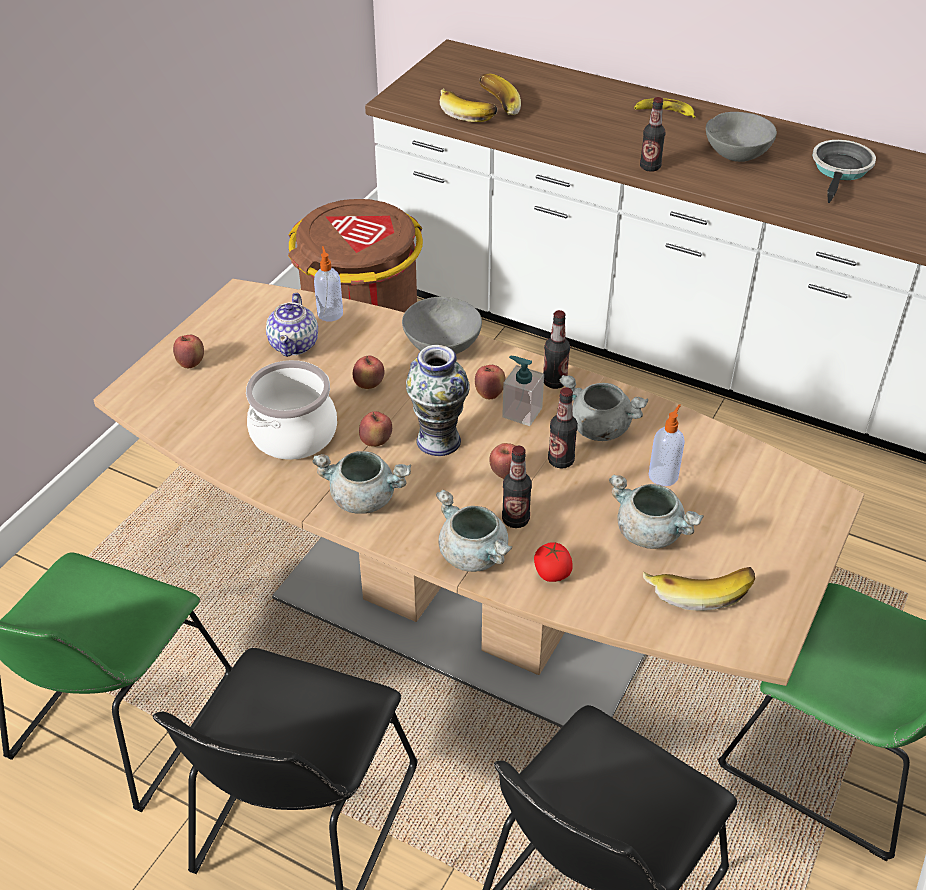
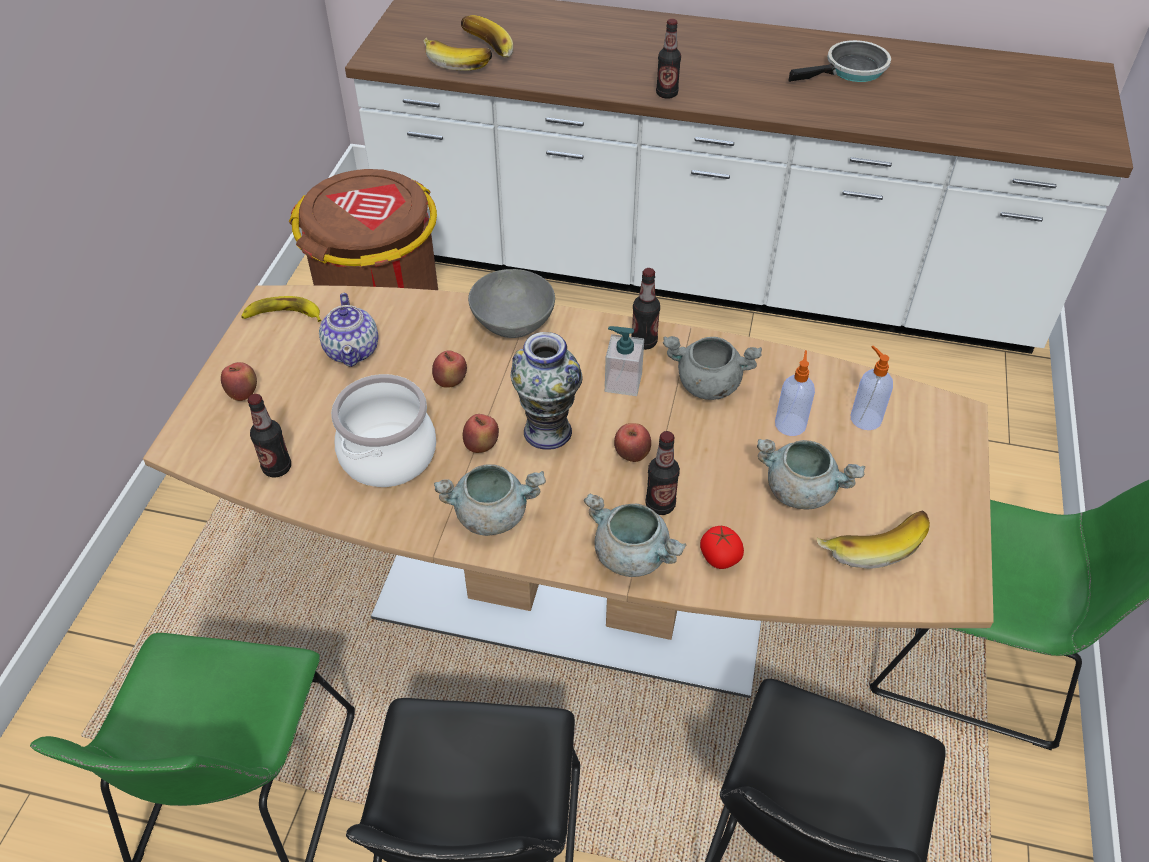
camera: 15 degrees left, 5 degrees up
(330, 313) = (379, 307): soap dispenser -> soap dispenser (865, 418)
(489, 394) = (582, 368): apple -> none
(561, 461) = (682, 428): bottle -> bottle (277, 468)
(664, 112) = (658, 33): banana -> banana (283, 315)
(736, 154) = (746, 68): grey bowl -> none
(841, 170) = (851, 70): frying pan -> frying pan turned 60 degrees clockwise

